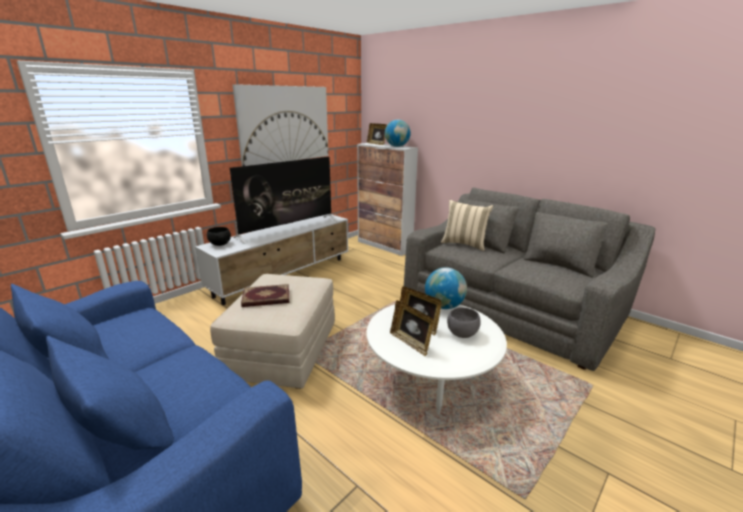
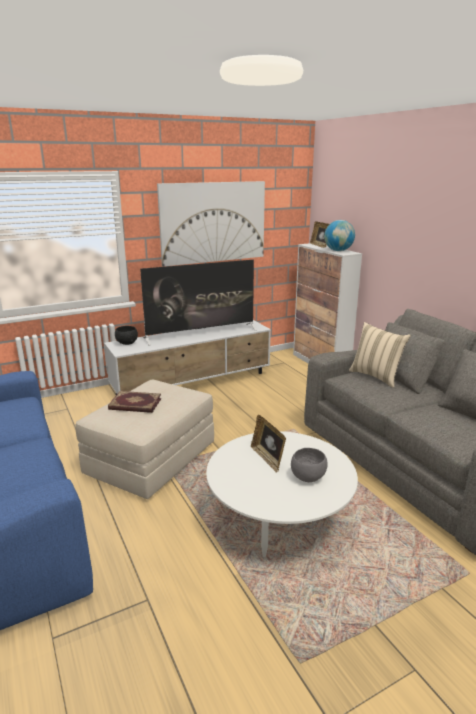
camera: 20 degrees right, 0 degrees up
(410, 343) = (246, 475): picture frame -> none
(444, 306) = (311, 444): globe -> none

